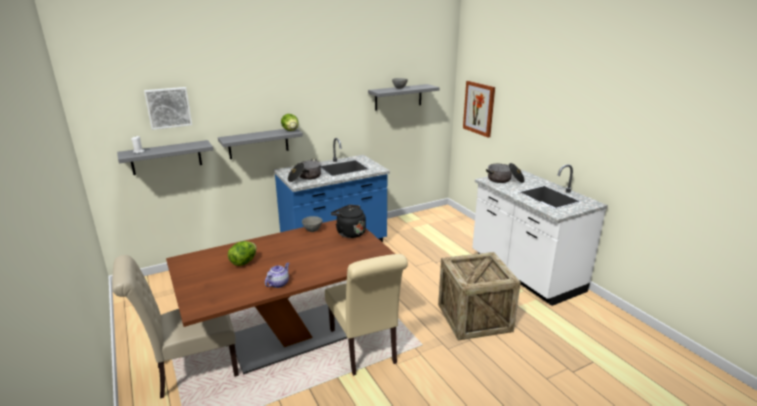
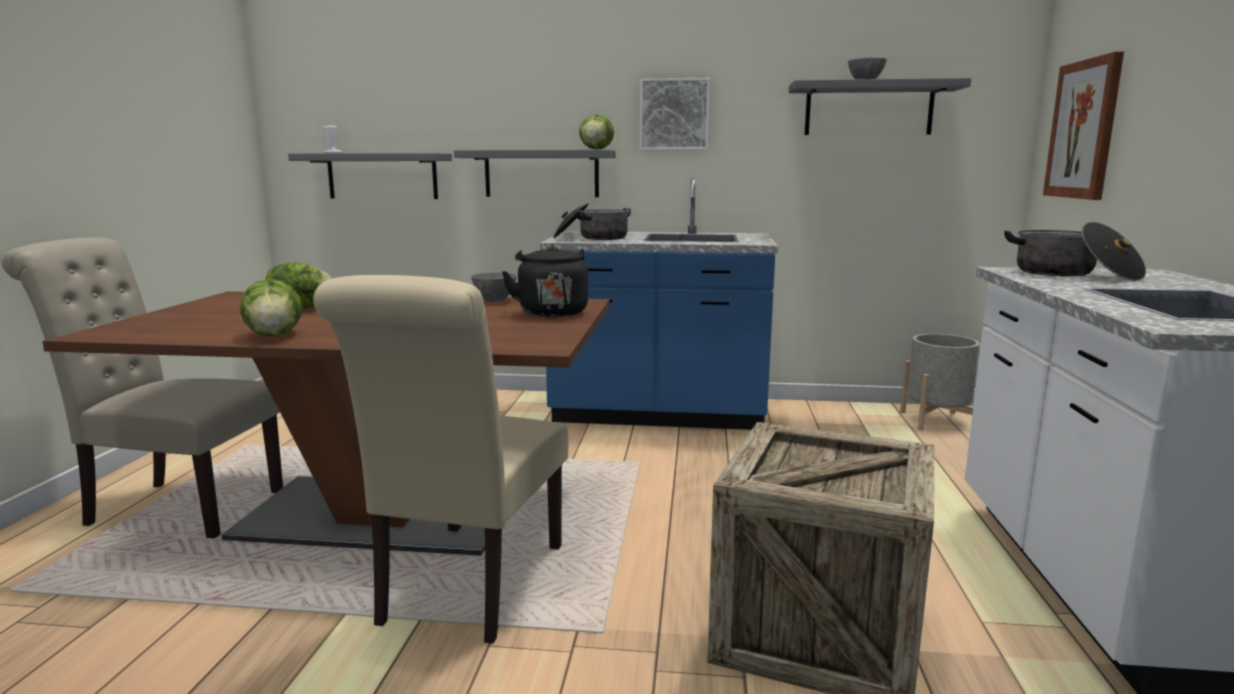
camera: 35 degrees right, 10 degrees down
(168, 107) = (393, 86): picture -> picture (674, 114)
(278, 283) = (274, 335): teapot -> lettuce
(434, 218) = (937, 420): none -> grey planter

